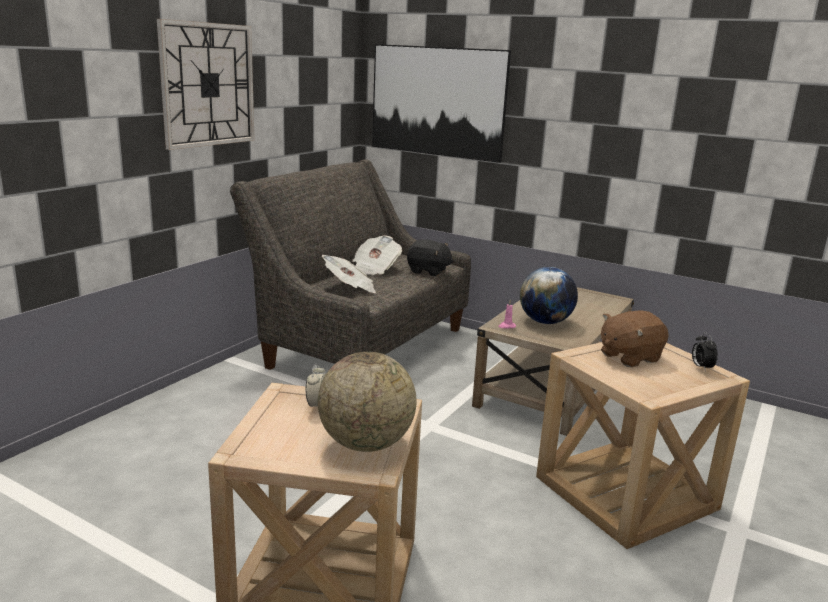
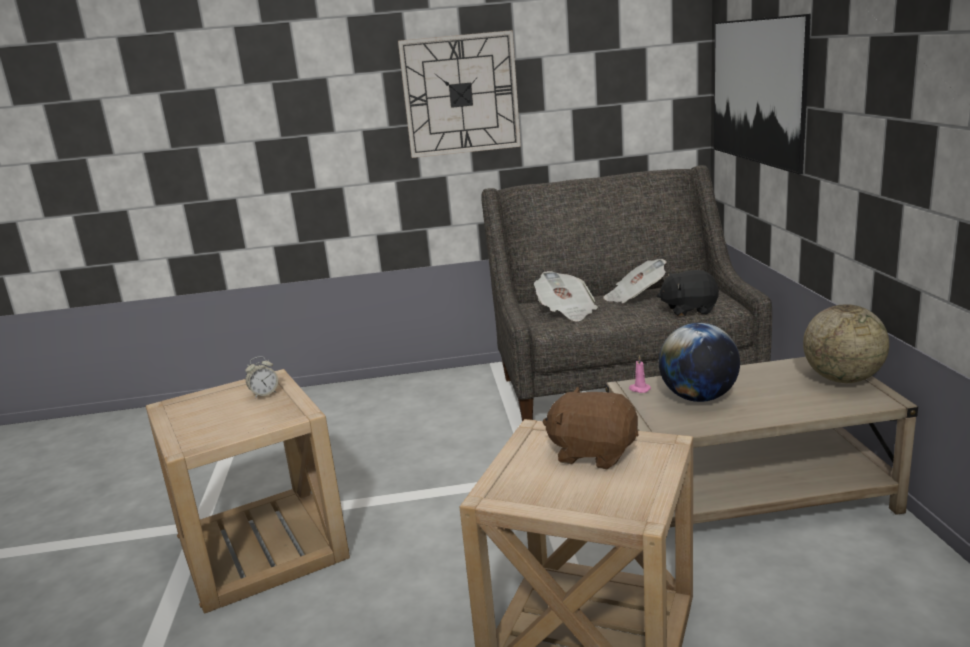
camera: 55 degrees right, 0 degrees up
(366, 444) = (220, 430): globe -> globe (842, 379)
(428, 271) = (689, 310): black plush toy -> black plush toy turned 105 degrees clockwise
(701, 367) = (640, 496): alarm clock -> none

